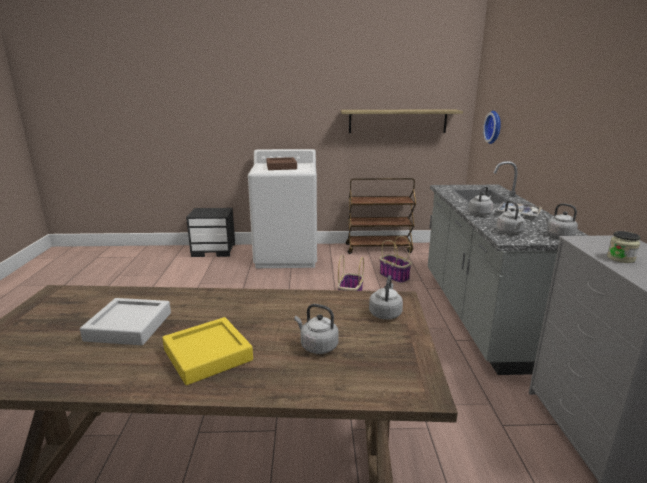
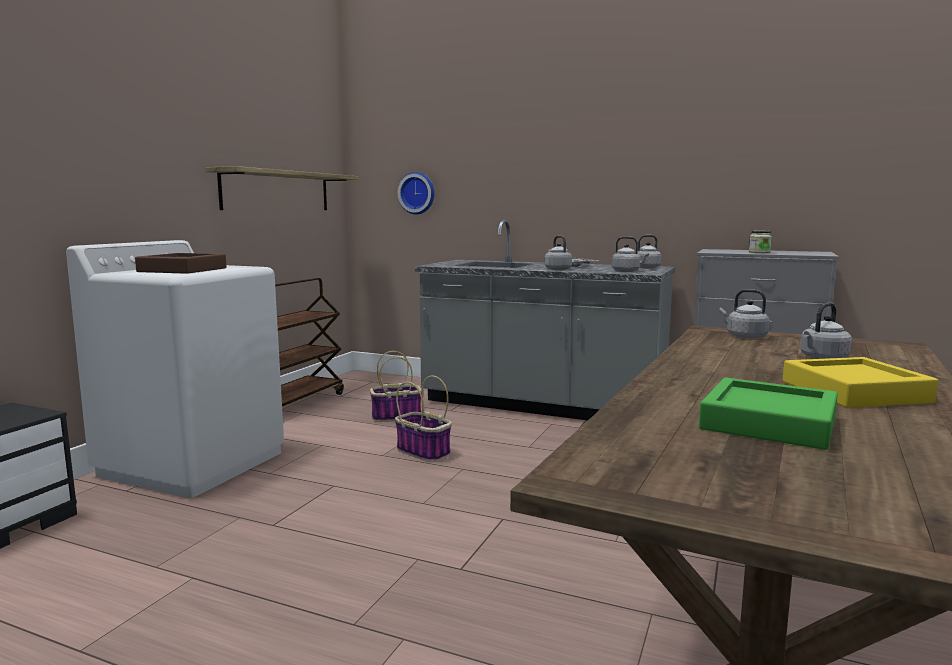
camera: 65 degrees left, 10 degrees down
(129, 326) = (768, 423): grey tray -> green tray

